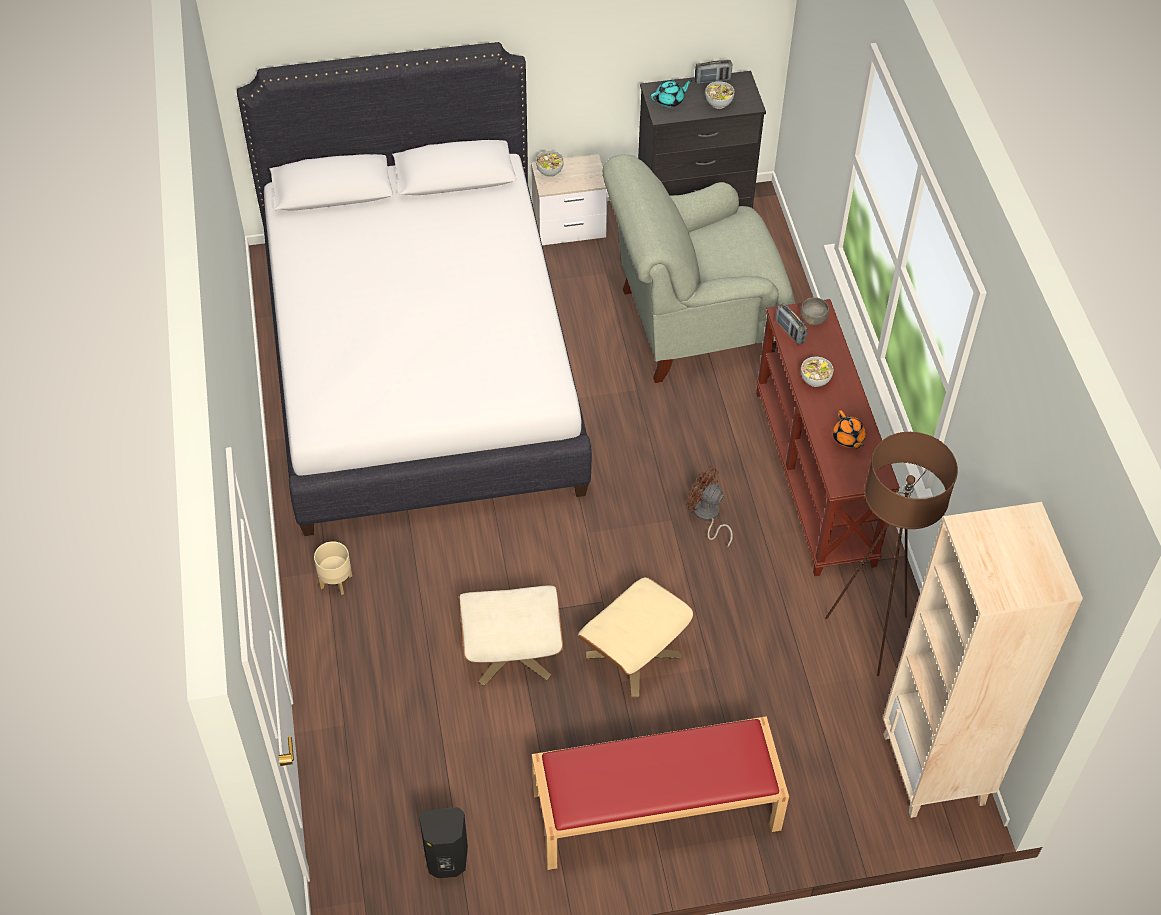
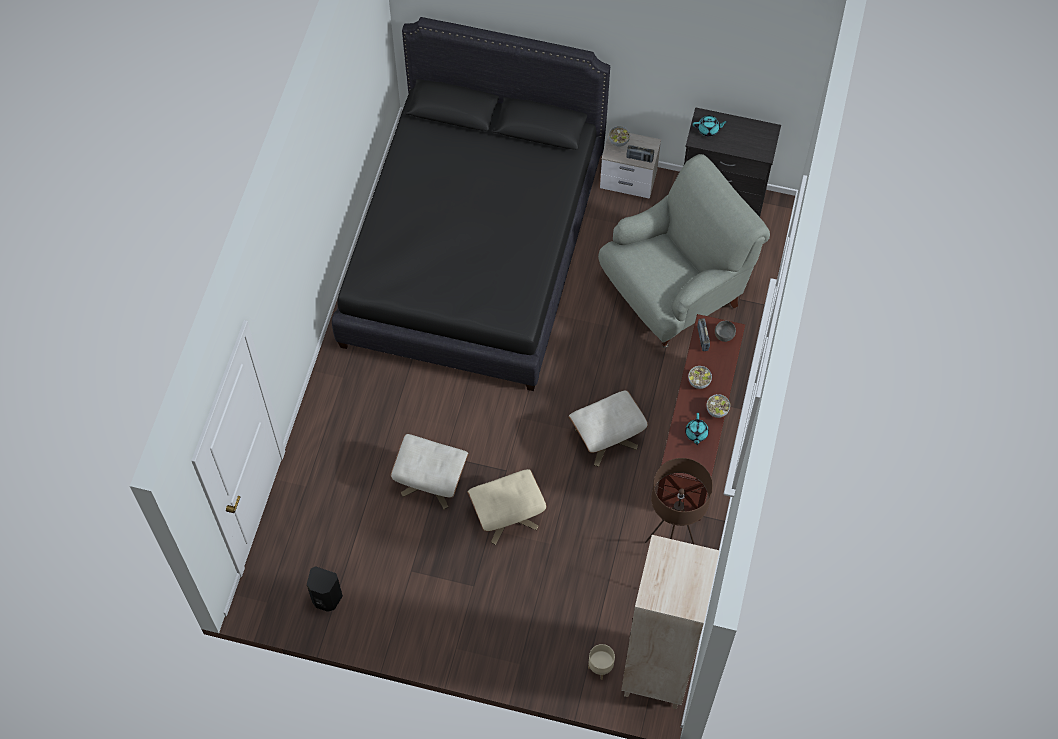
camera: 25 degrees right, 10 degrees up
(336, 581) = (346, 388): beige planter -> beige planter (601, 667)
(420, 365) = (472, 251): white bed -> black bed
(654, 810) = (466, 622): red bench -> none
(693, 325) = (674, 292): grey armchair -> grey armchair turned 135 degrees clockwise
(707, 516) = (606, 438): brown fan -> beige ottoman
(712, 80) = (748, 123): radio -> radio (639, 158)
(719, 103) = (742, 144): bowl -> bowl (717, 410)
(848, 438) = (696, 433): orange teapot -> turquoise teapot

